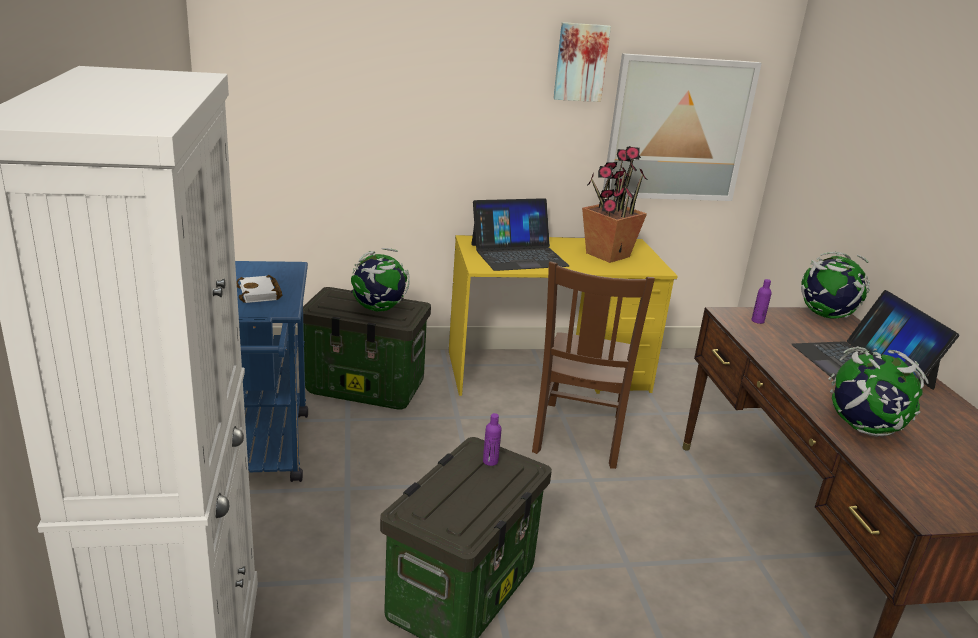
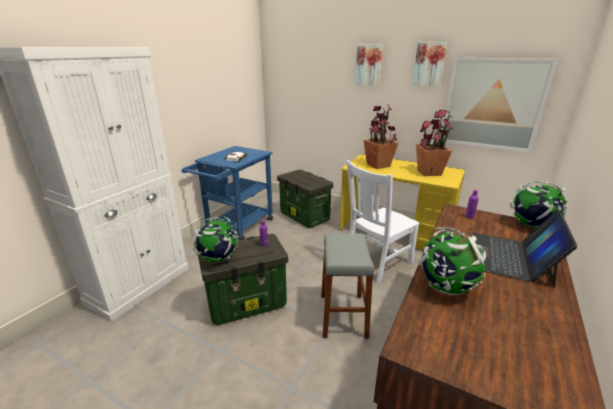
camera: 40 degrees right, 0 degrees up
(378, 309) = (307, 180): globe -> globe (218, 259)
(468, 60) = (369, 65): none -> picture
(518, 255) = (378, 165): laptop -> potted plant
(578, 436) = (377, 263): brown chair -> white chair
(624, 541) = (343, 315): none -> grey stool

